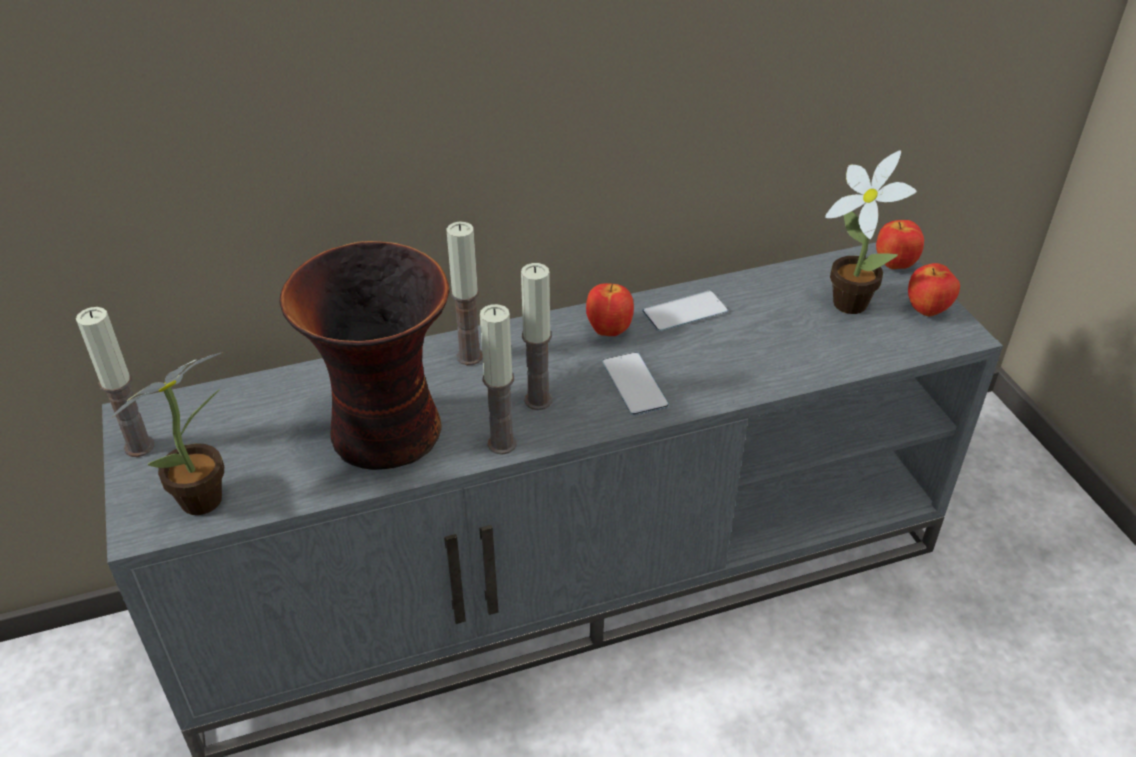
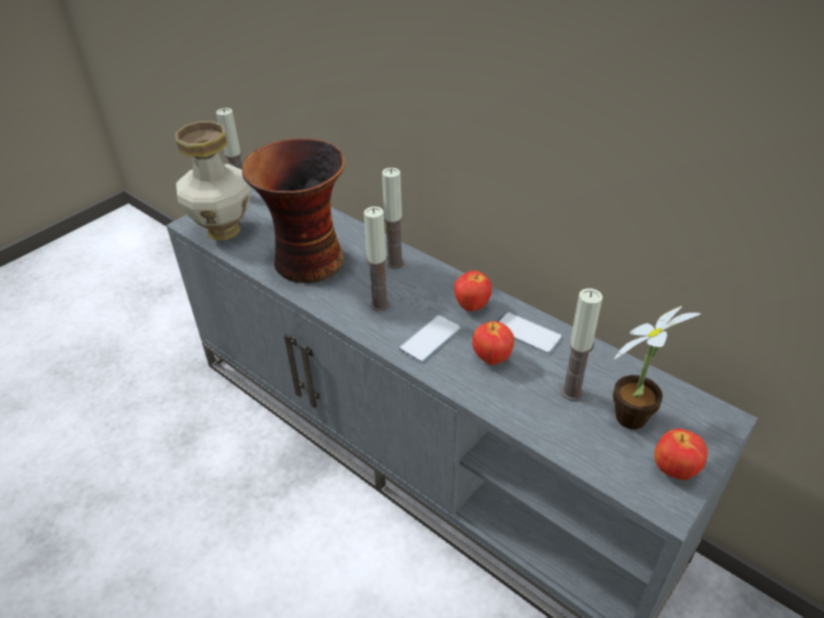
camera: 60 degrees right, 0 degrees up
(209, 497) = (223, 231): potted plant -> vase
(502, 444) = (331, 307): candle -> candle (571, 392)
(894, 265) = (714, 429): apple -> apple (491, 358)

